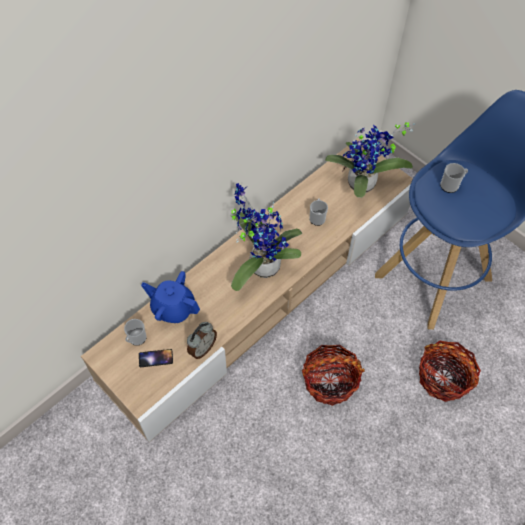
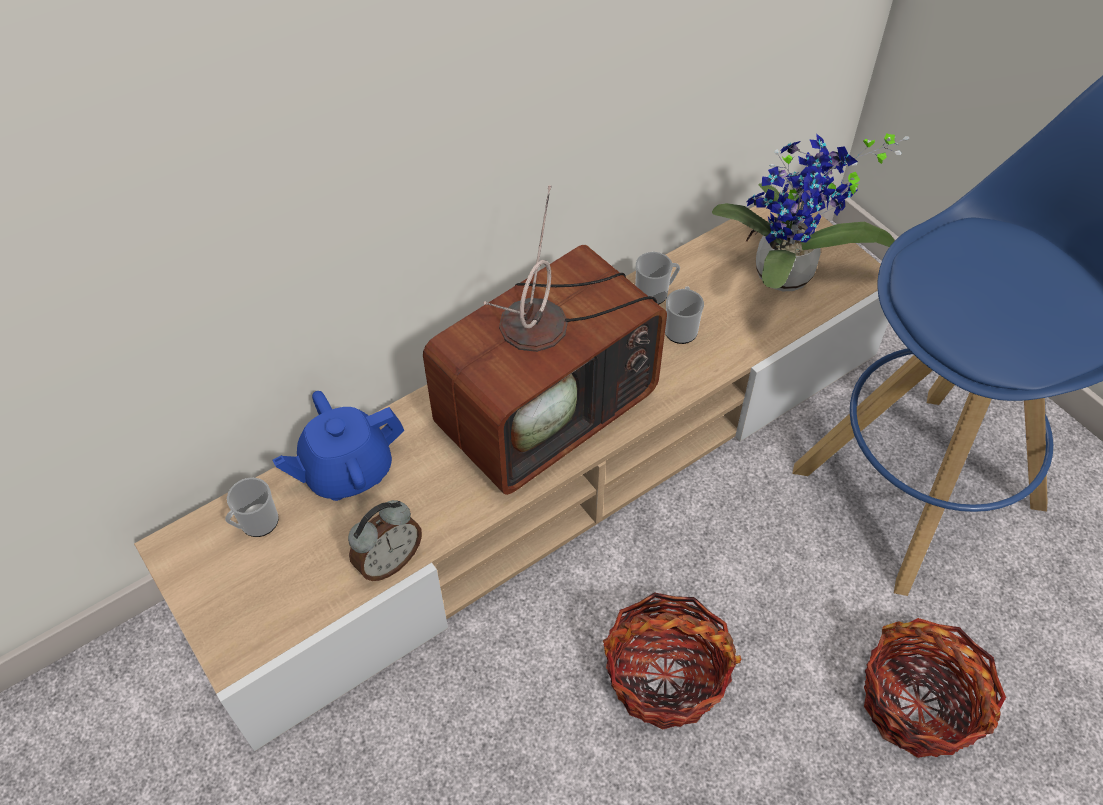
camera: 10 degrees right, 5 degrees down
(155, 358) = (287, 568): phone -> none
(173, 308) = (347, 471): blue teapot -> blue teapot turned 60 degrees counterclockwise
(261, 264) = (547, 406): potted plant -> television
(451, 185) = (976, 266): mug -> mug (655, 293)

